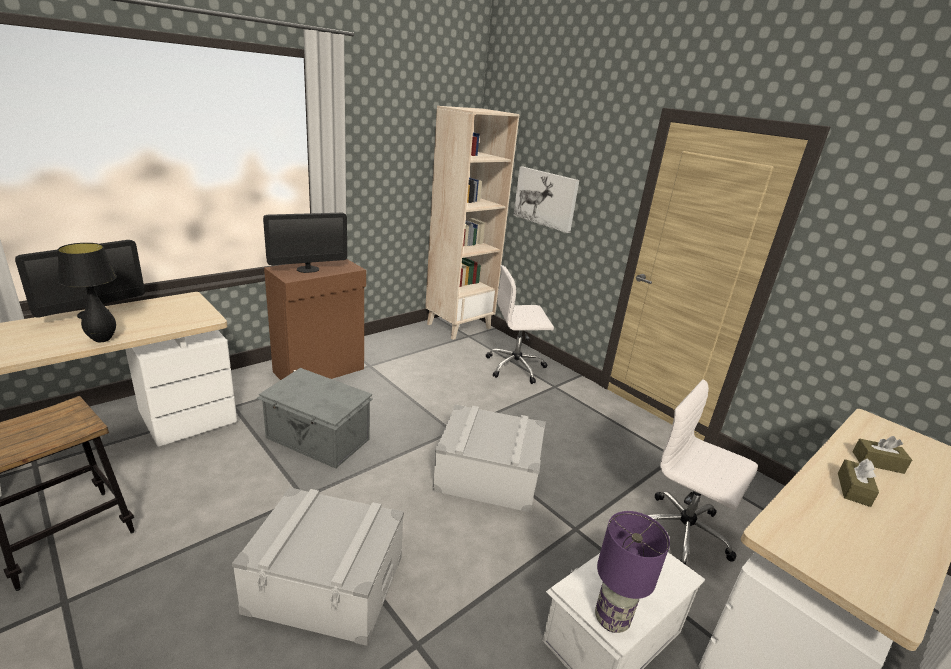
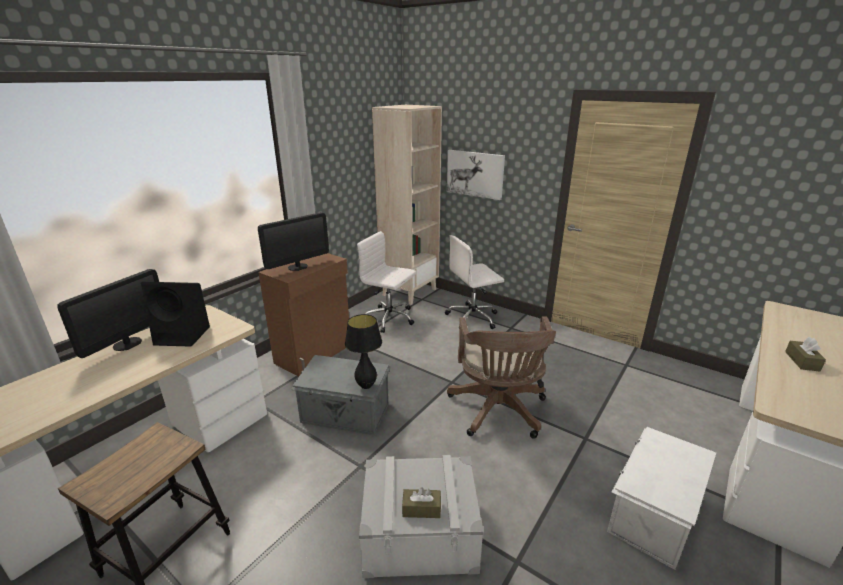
camera: 10 degrees left, 0 degrees up
(102, 339) = (155, 366): black table lamp -> black table lamp (366, 386)
(152, 316) = (184, 335): none -> black speaker
(487, 475) = (498, 412): grey storage box -> brown office chair
(611, 620) = (672, 500): purple table lamp -> none
(684, 534) = (663, 423): white office chair -> white office chair (390, 319)
(877, 462) = (804, 338): brown tissue box -> brown tissue box (421, 509)

